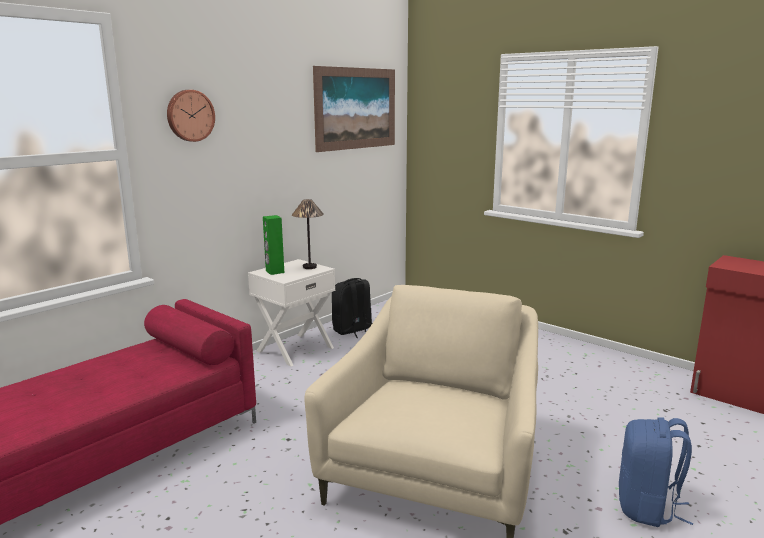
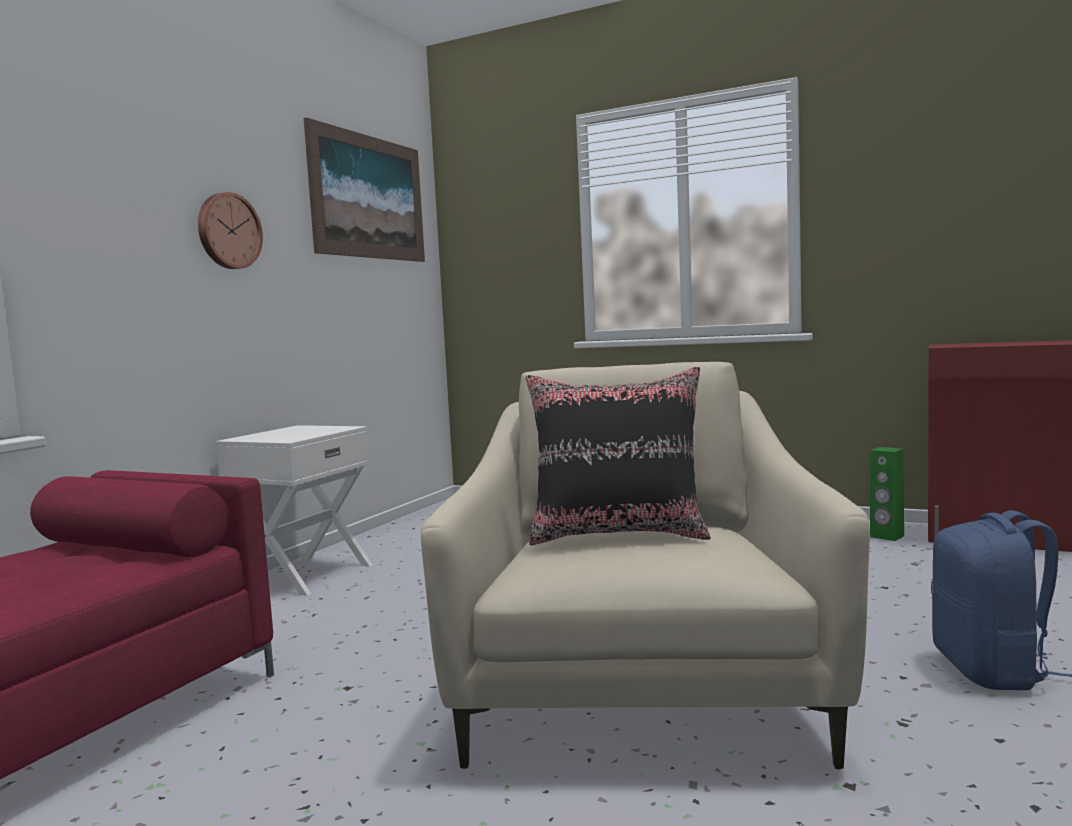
camera: 15 degrees left, 10 degrees down
(190, 115) = (108, 153): wall clock -> wall clock (228, 231)
(274, 272) = (264, 436): green speaker -> green speaker (886, 536)
(309, 267) = (322, 428): table lamp -> none
(352, 330) = (394, 542): black backpack -> none
(423, 398) = (619, 535): none -> black pillow

